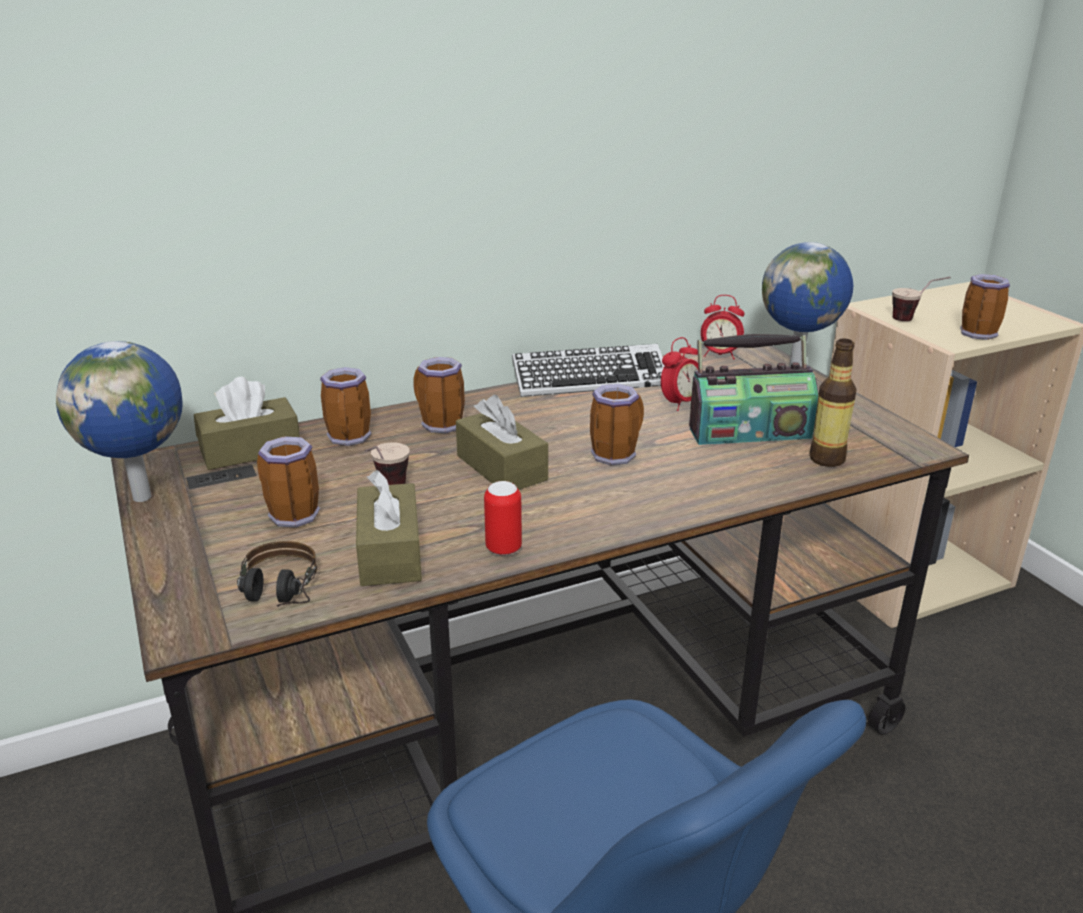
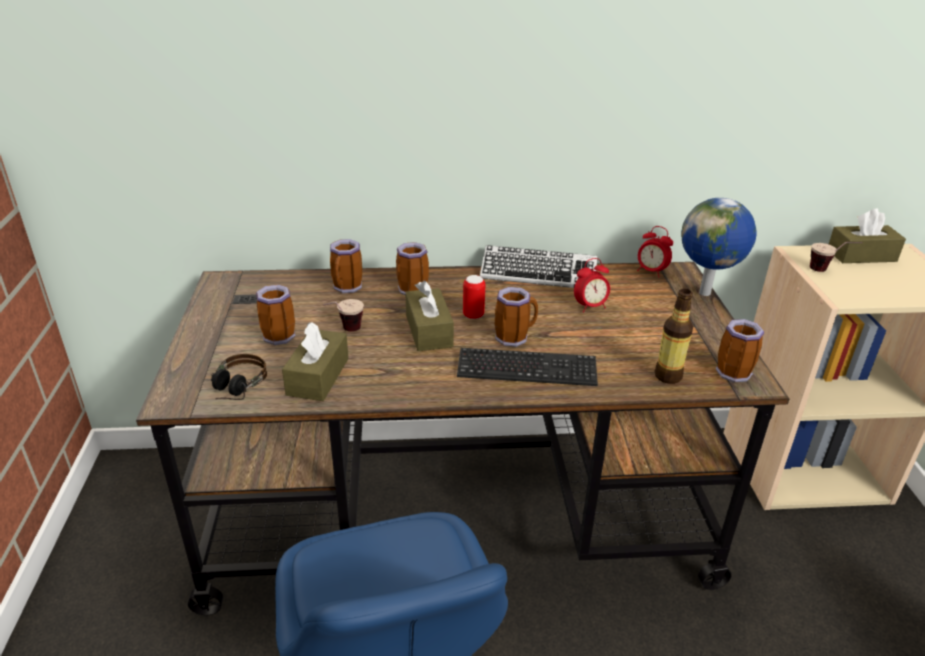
camera: 20 degrees right, 5 degrees up
(144, 496) = (204, 303): globe -> none
(250, 450) = (282, 284): brown tissue box -> brown tissue box (861, 255)
(503, 548) = (389, 391): can -> can (473, 315)
(660, 486) = (526, 369): none -> keyboard
(749, 432) = (625, 340): radio -> none
(977, 332) = (875, 293): mug -> mug (734, 371)

